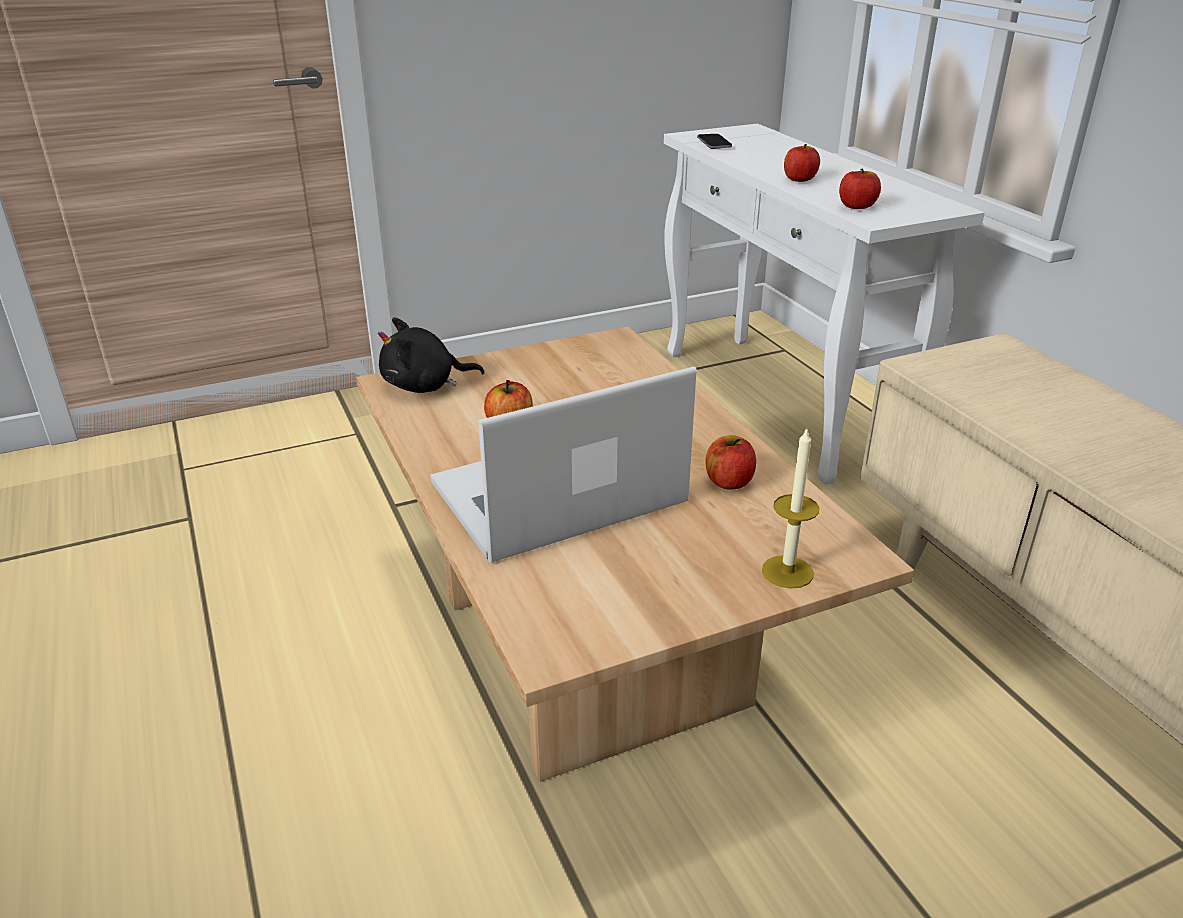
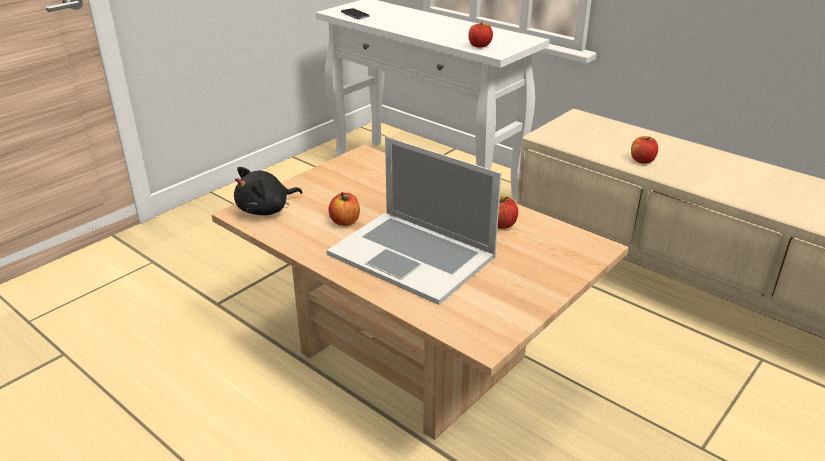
camera: 25 degrees left, 0 degrees up
(559, 493) = (412, 255): laptop -> laptop turned 90 degrees counterclockwise
(787, 572) = (570, 264): candle -> none
(799, 179) = (430, 33): apple -> apple (642, 160)

